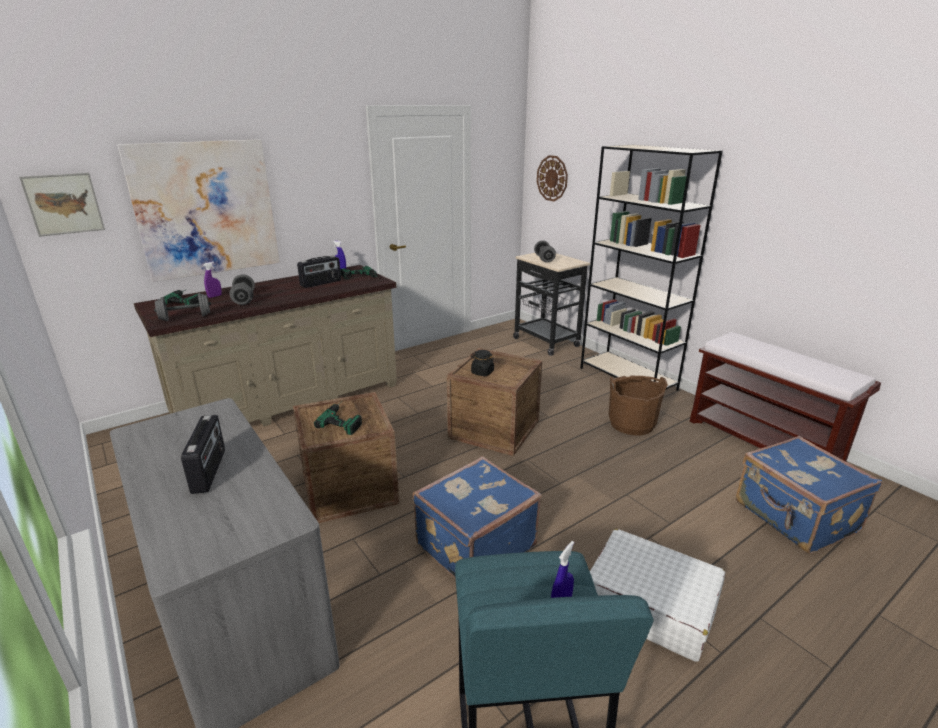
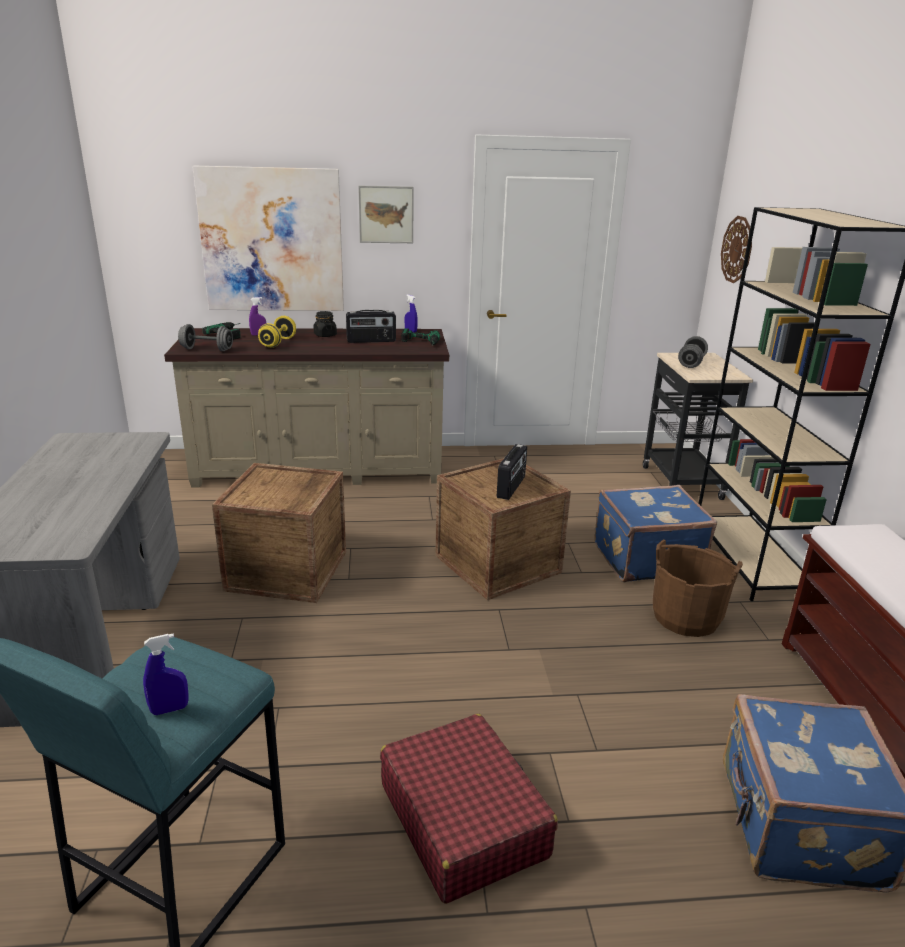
camera: 30 degrees right, 0 degrees up
(64, 204) = (141, 220): picture -> picture (386, 214)
(210, 471) = (74, 487): radio -> radio (511, 487)
(244, 299) = (278, 343): grey dumbbell -> yellow dumbbell
(344, 419) = (284, 489): power drill -> none
(474, 544) = (344, 671): blue suitcase -> blue suitcase (645, 558)
(482, 372) = (481, 484): black jar -> black jar (325, 335)
(649, 603) = (463, 819): white suitcase -> red suitcase

